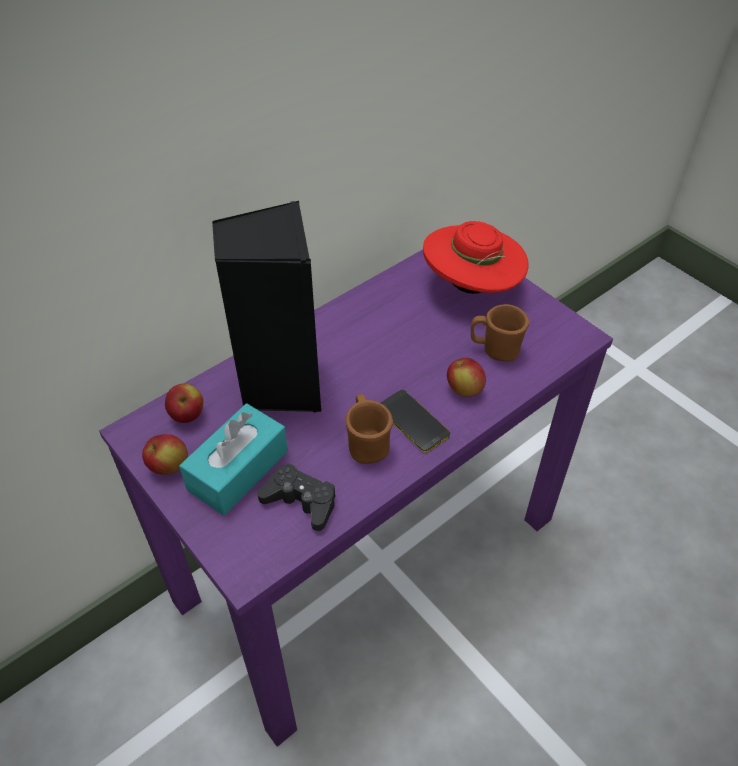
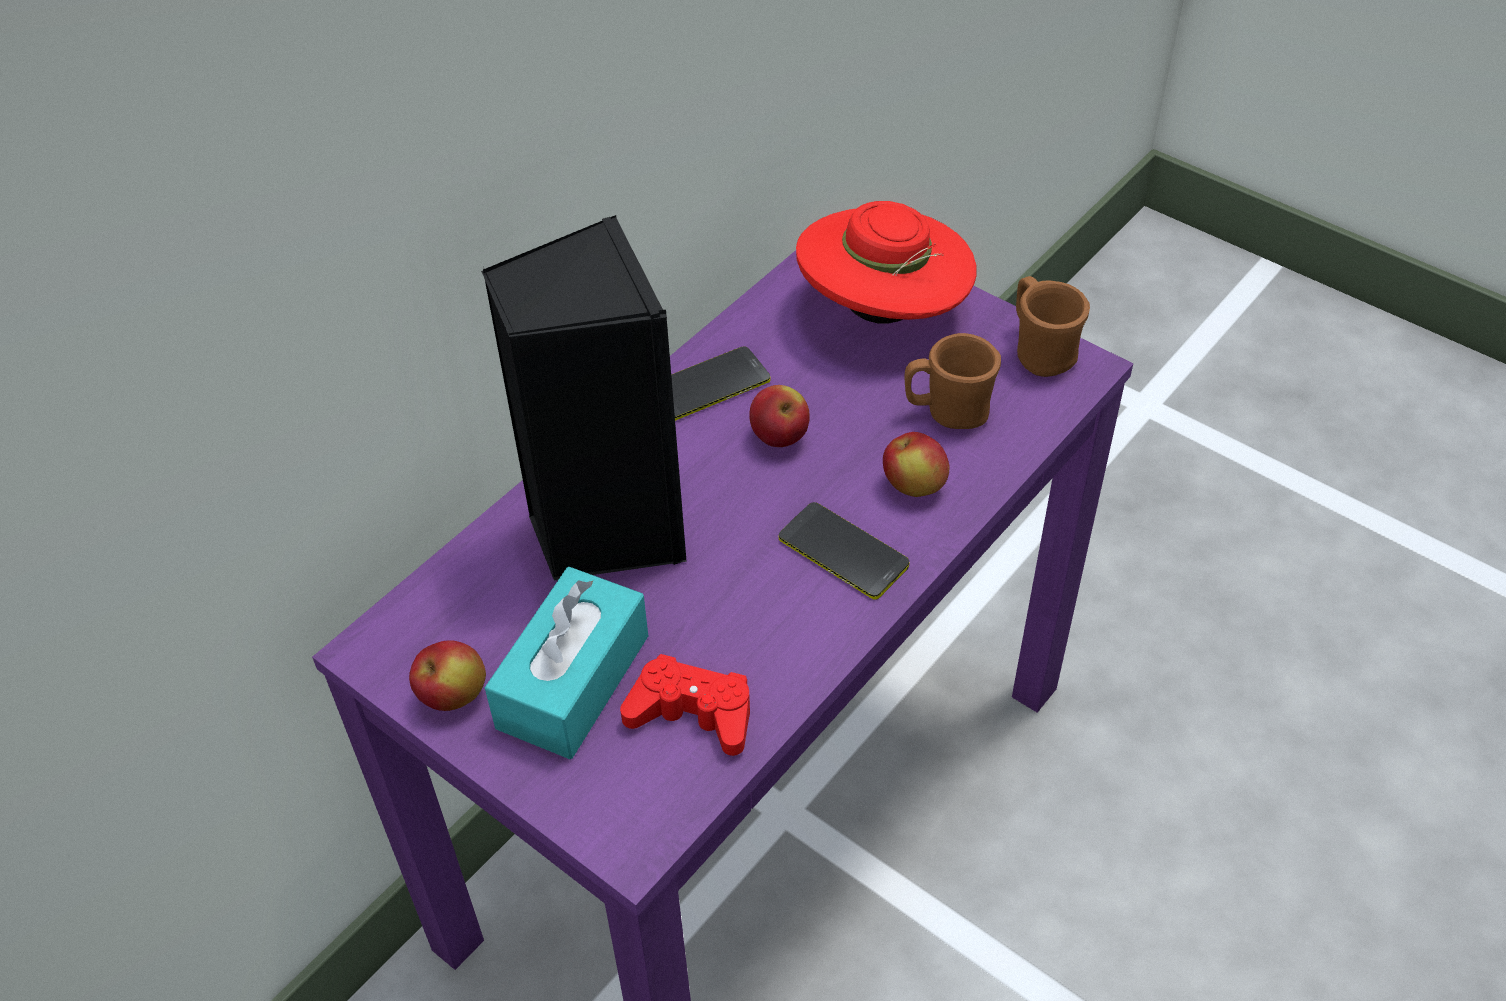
camera: 10 degrees left, 0 degrees up
(187, 415) = (460, 605): apple -> apple (779, 437)
(301, 501) = (692, 713): black game controller -> red game controller
(361, 313) = (709, 385): none -> phone
(367, 443) = (776, 601): brown mug -> brown mug (1039, 351)

